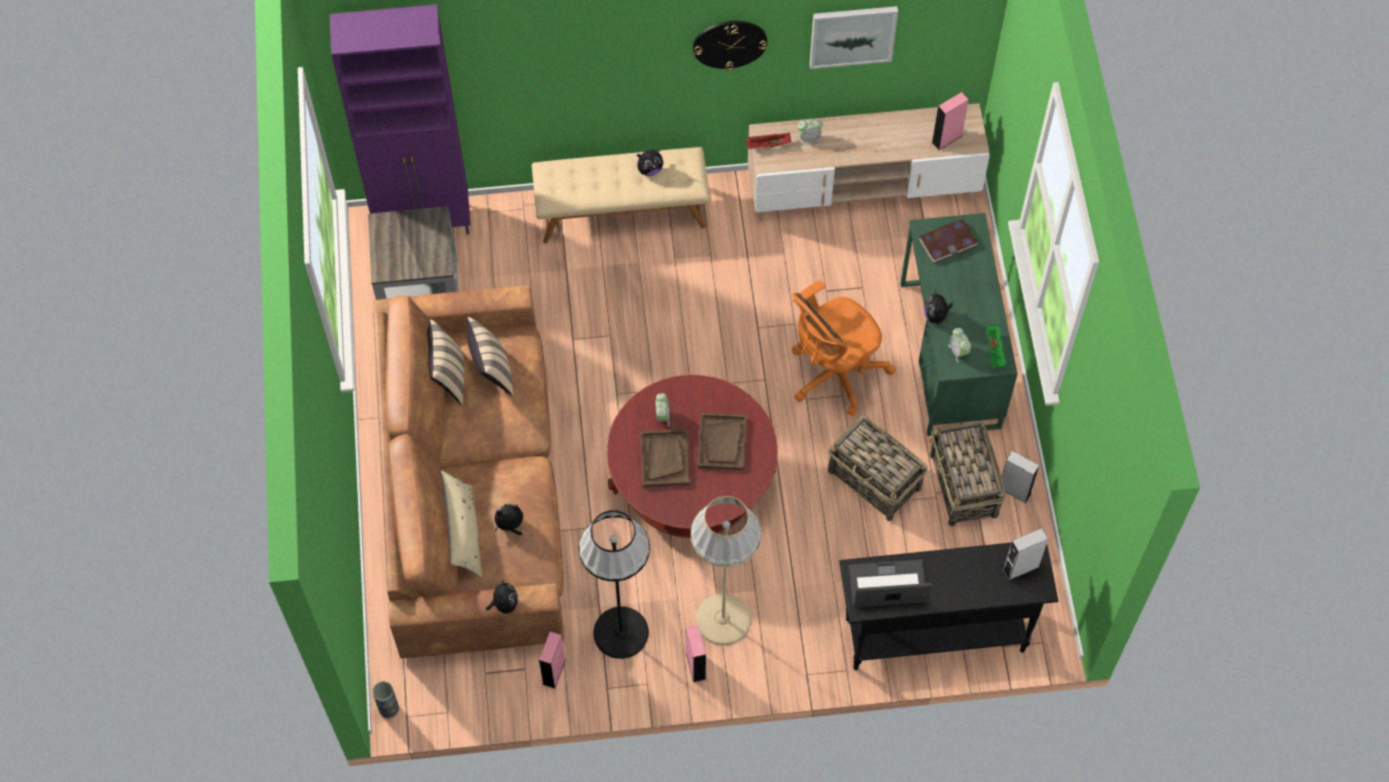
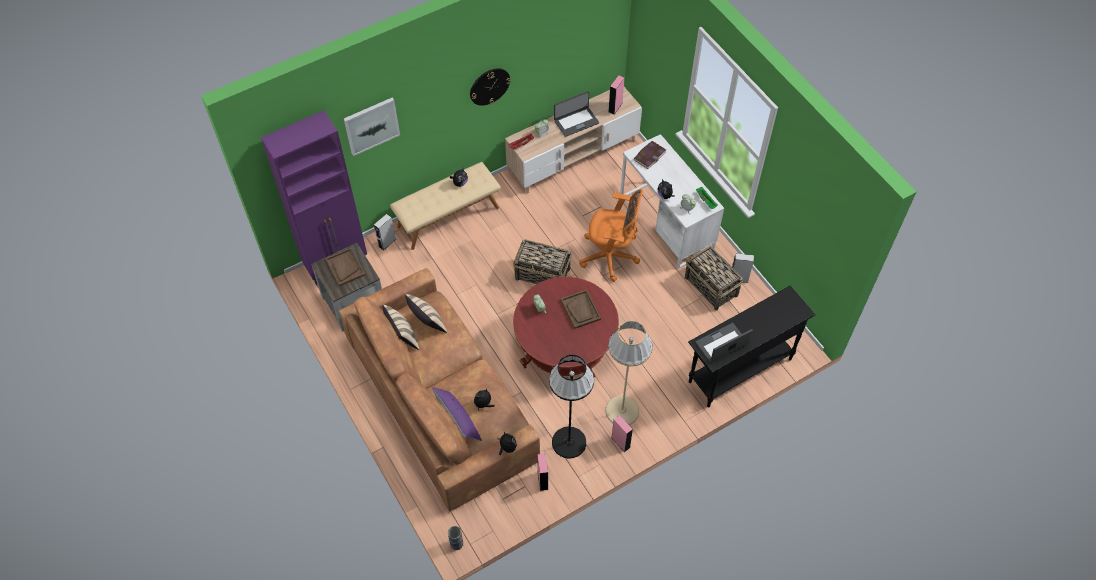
camera: 25 degrees left, 5 degrees down
(463, 533) = (457, 420): beige pillow -> purple pillow
(664, 459) = (553, 331): brown tray -> brown tray (345, 267)
(833, 375) = (611, 257): orange office chair -> orange office chair turned 105 degrees counterclockwise
(852, 35) = (553, 59): picture -> picture (371, 125)
(872, 139) = (576, 121): none -> laptop
(875, 480) = (663, 303): basket -> basket (543, 274)
(949, 355) = (666, 223): green desk -> white desk
(1020, 568) = (786, 305): grey speaker -> grey speaker (387, 243)

